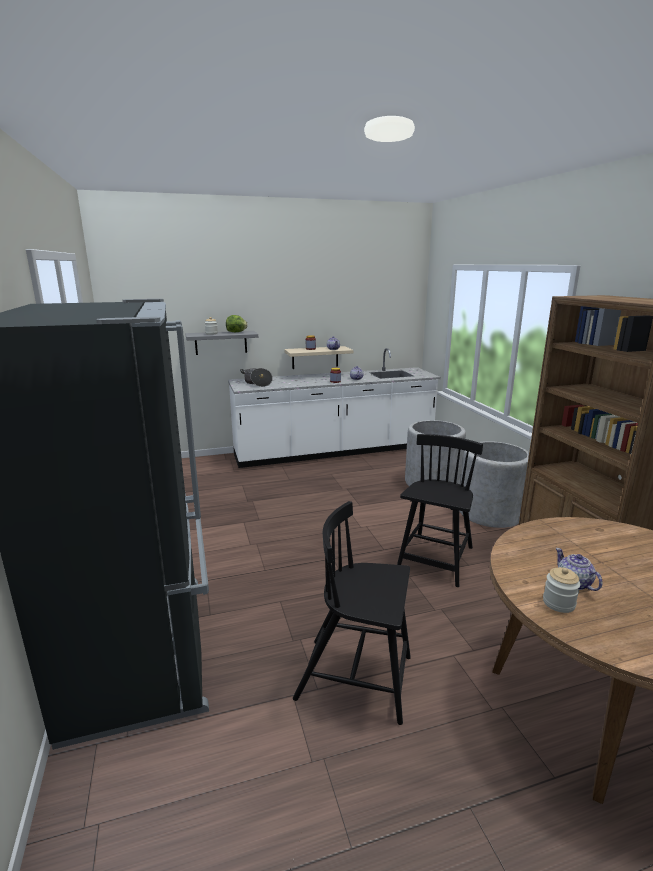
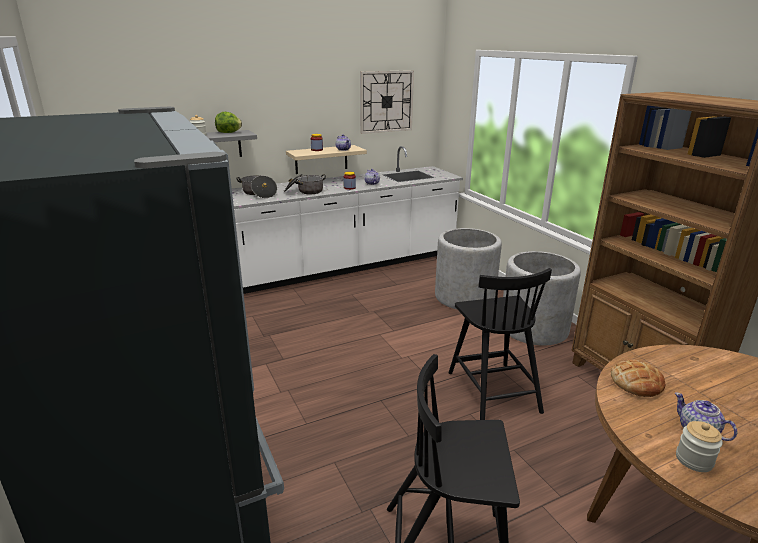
camera: 10 degrees left, 5 degrees up
(296, 383) = (304, 191): none -> cooking pot
(374, 309) = (386, 101): none -> wall clock
(435, 560) = (492, 390): black chair -> black chair turned 150 degrees clockwise
(533, 543) = (636, 382): none -> bread

